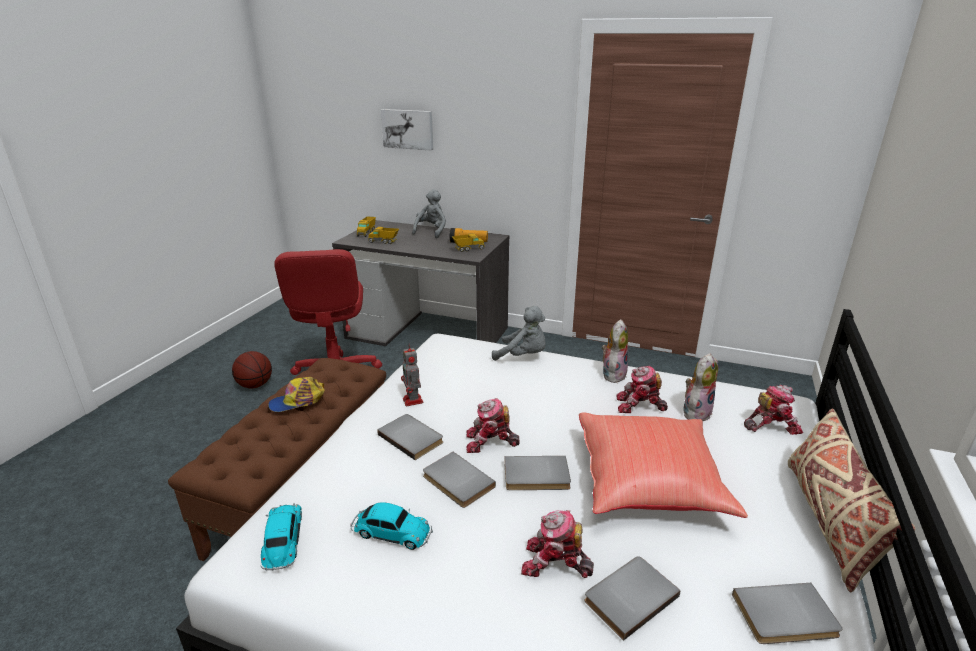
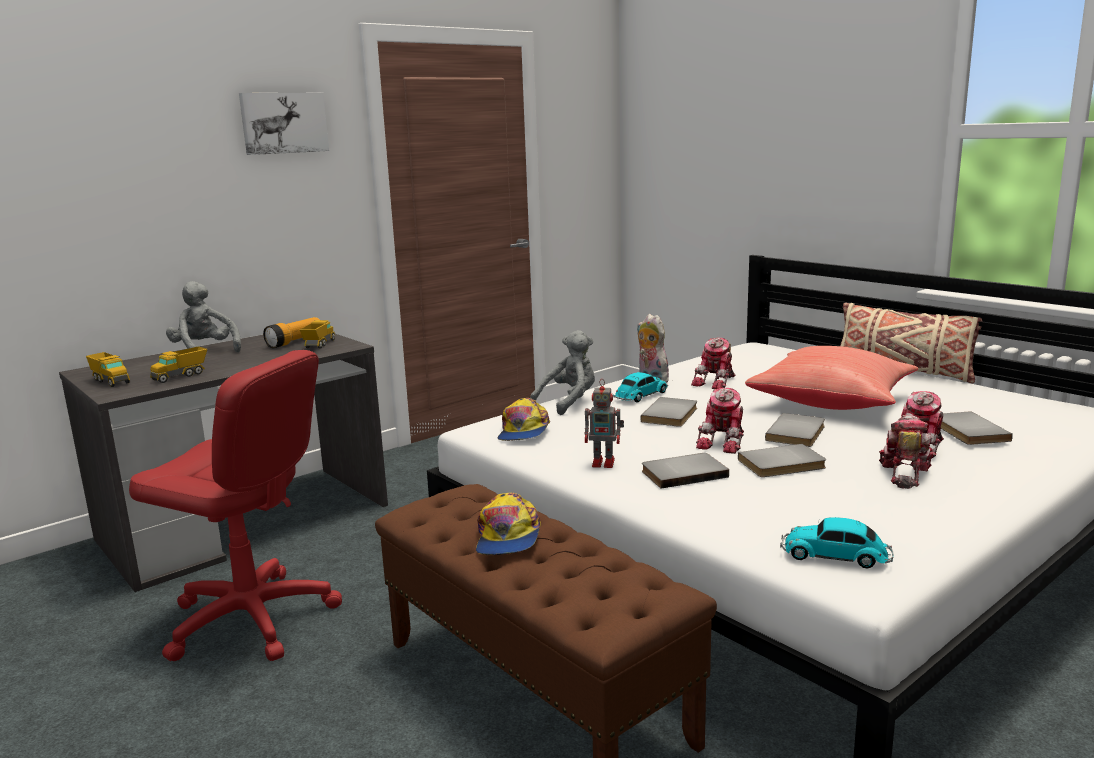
camera: 60 degrees left, 10 degrees down
(255, 385) = (145, 710): basketball -> none
(390, 532) = (847, 503): toy car -> toy car (640, 396)
(408, 129) = (111, 191): picture -> picture (283, 123)
(449, 356) = (523, 431): none -> cap
(695, 412) = (743, 370): plush toy -> none
(771, 425) = (782, 356): toy robot -> toy robot (903, 474)
(786, 618) = (995, 399): grey book -> grey book (672, 415)

